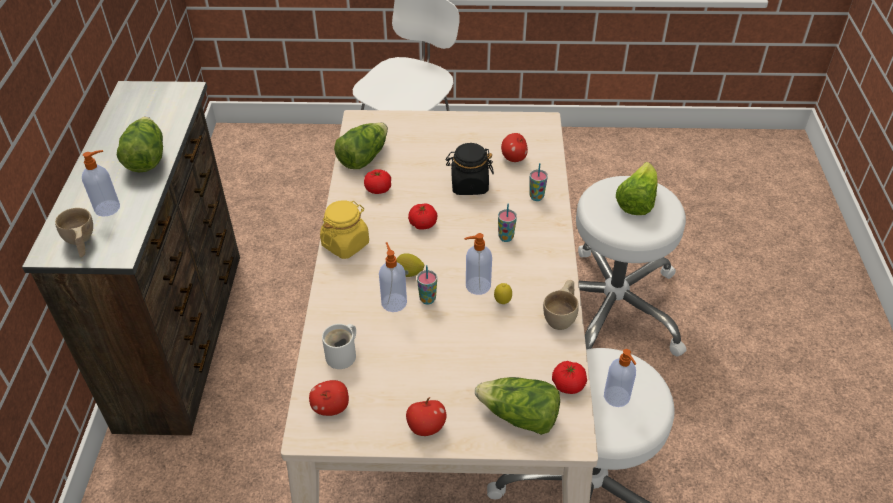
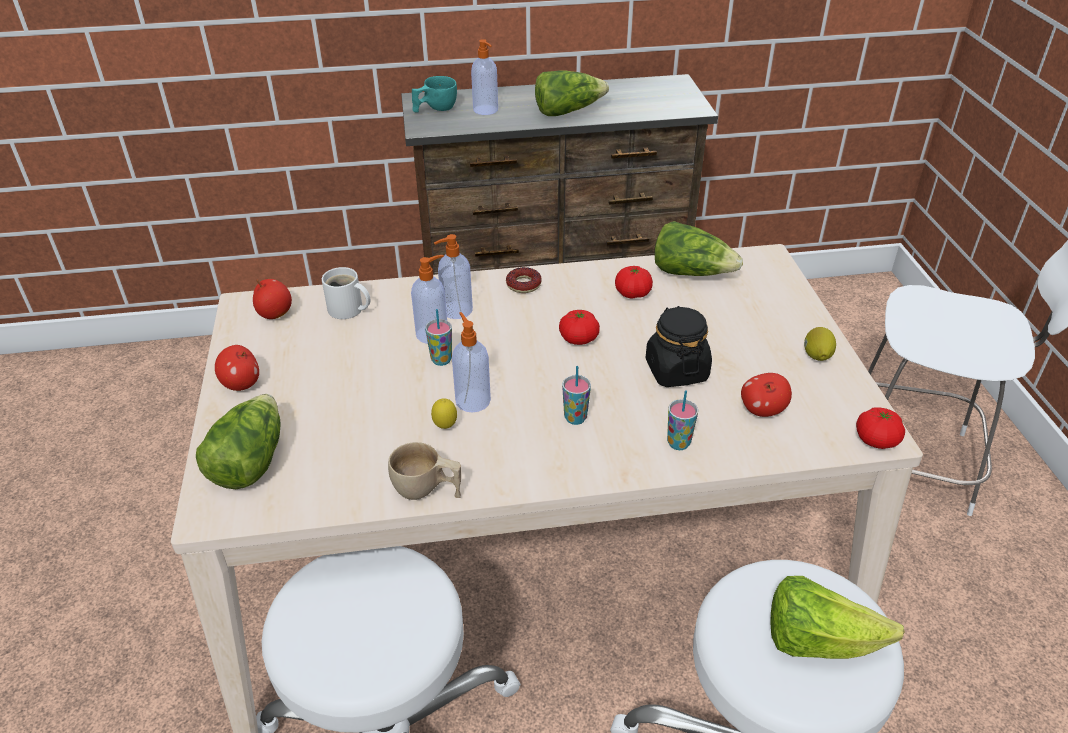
camera: 80 degrees right, 5 degrees down
(81, 243) = (435, 109): beige cup -> turquoise cup
(345, 244) = (523, 284): yellow jar -> donut
(409, 273) = (484, 339): lemon -> lemon (816, 356)
(568, 385) = (299, 505): tomato -> tomato (876, 440)
(617, 397) = (357, 626): soap dispenser -> soap dispenser (456, 310)

